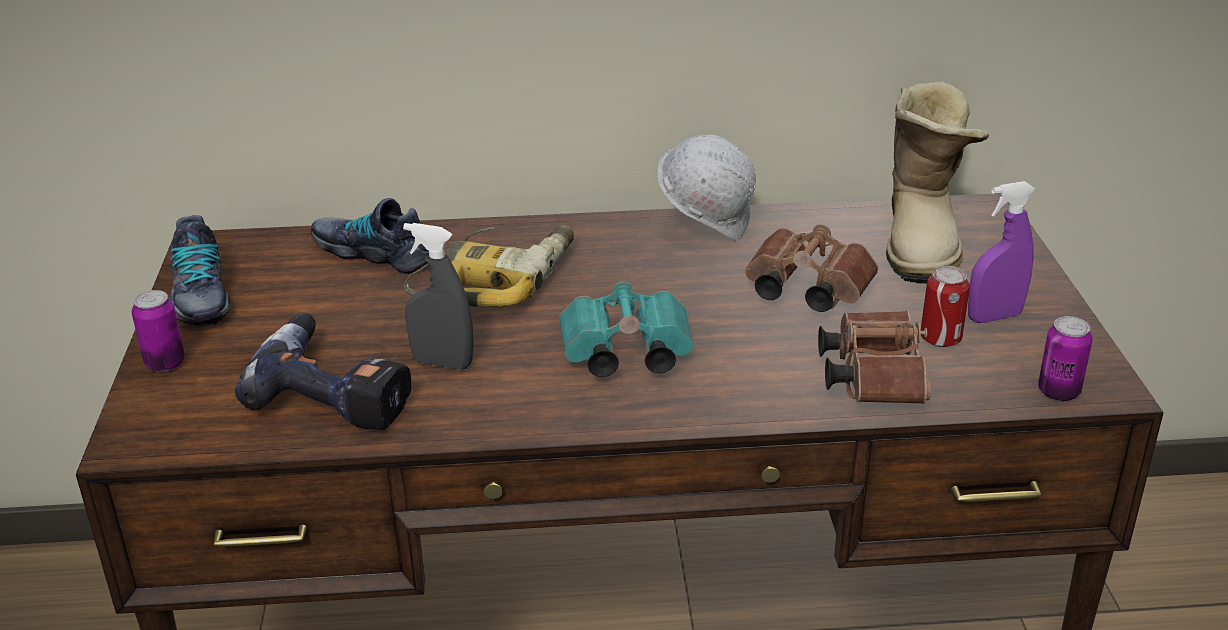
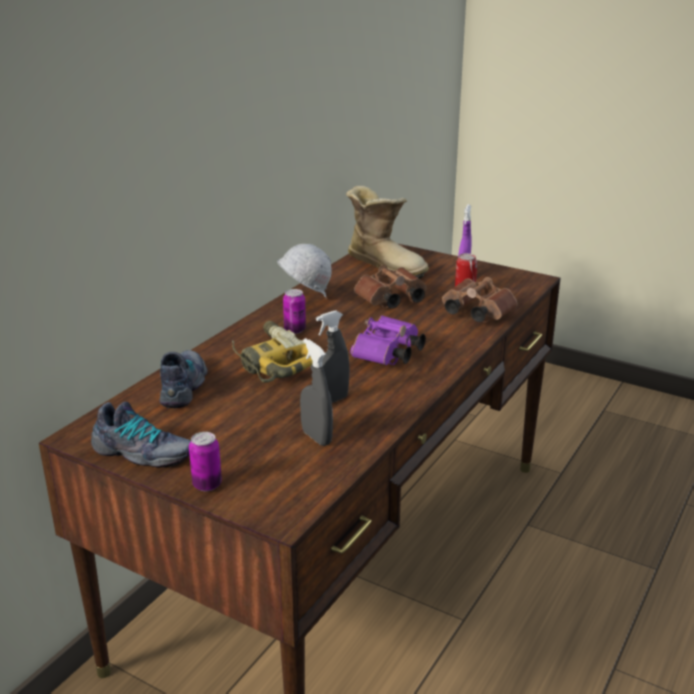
camera: 55 degrees left, 5 degrees down
(336, 391) = (316, 437): power drill -> grey spray bottle
(375, 253) = (184, 386): shoe -> shoe turned 120 degrees clockwise
(622, 355) = (387, 356): turquoise binoculars -> purple binoculars
(1058, 392) = (528, 287): can -> can (295, 330)

